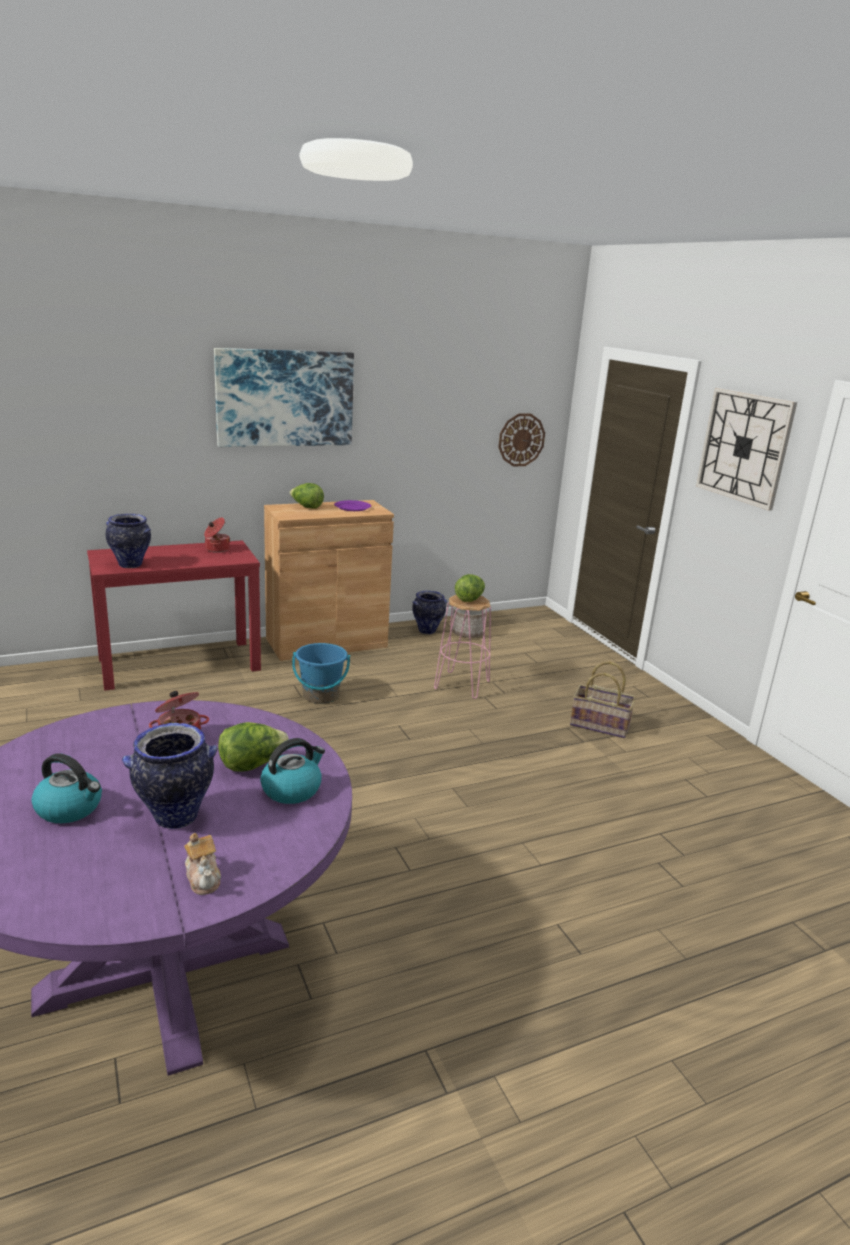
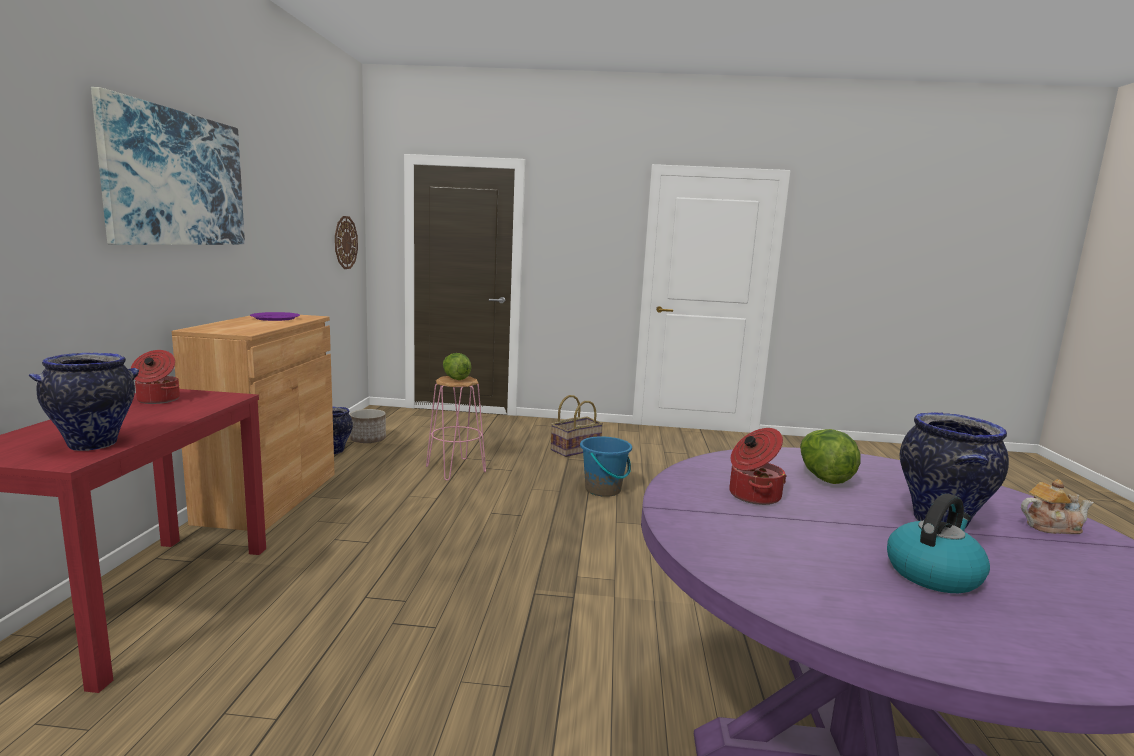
camera: 60 degrees left, 10 degrees down
(292, 789) = (872, 471): kettle -> none
(306, 507) = (231, 324): lettuce -> none
(320, 696) = (383, 532): blue bucket -> blue bucket (603, 490)
(744, 447) = (584, 218): wall clock -> none

